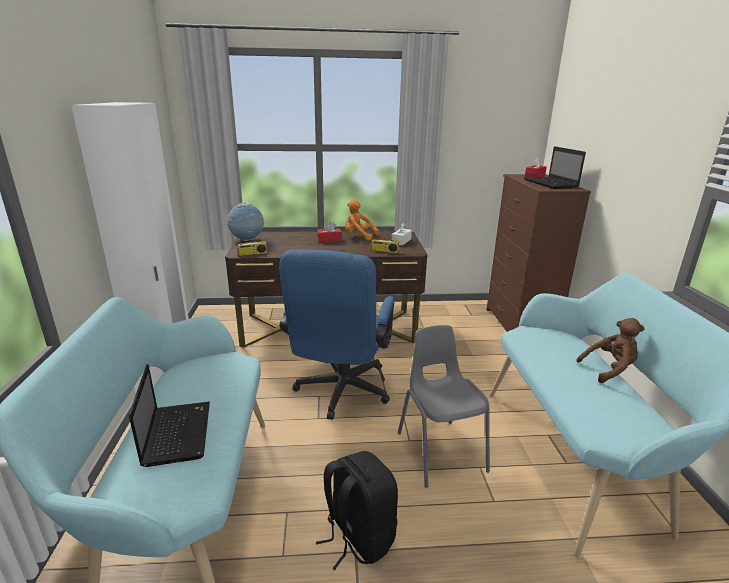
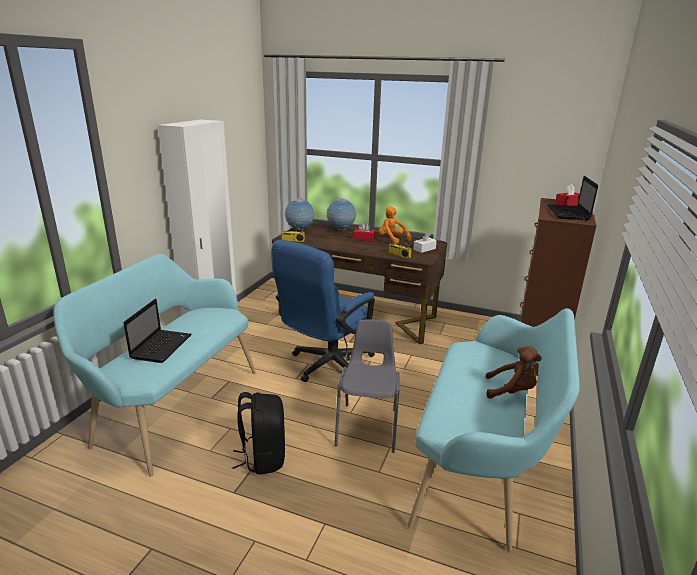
camera: 25 degrees right, 0 degrees up
(294, 234) = (341, 230): none -> globe

